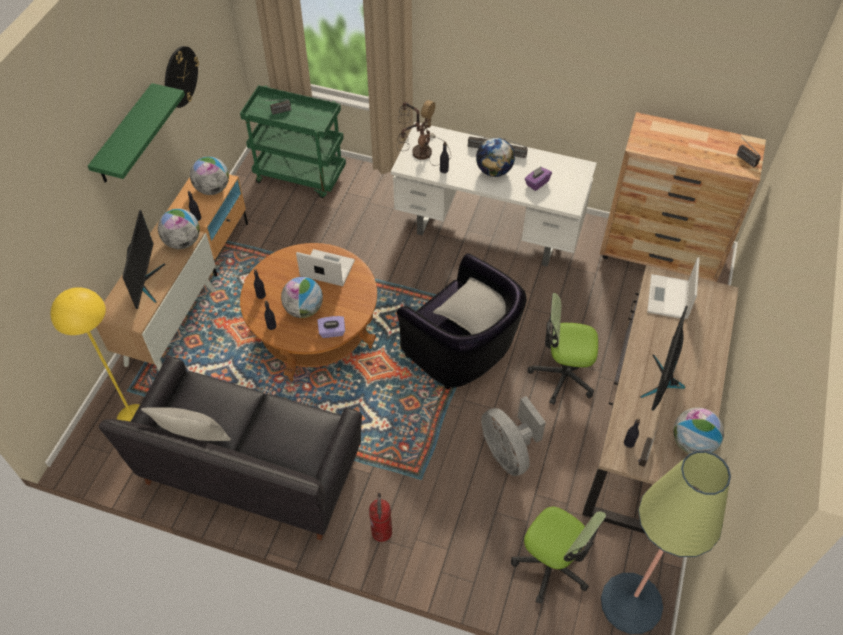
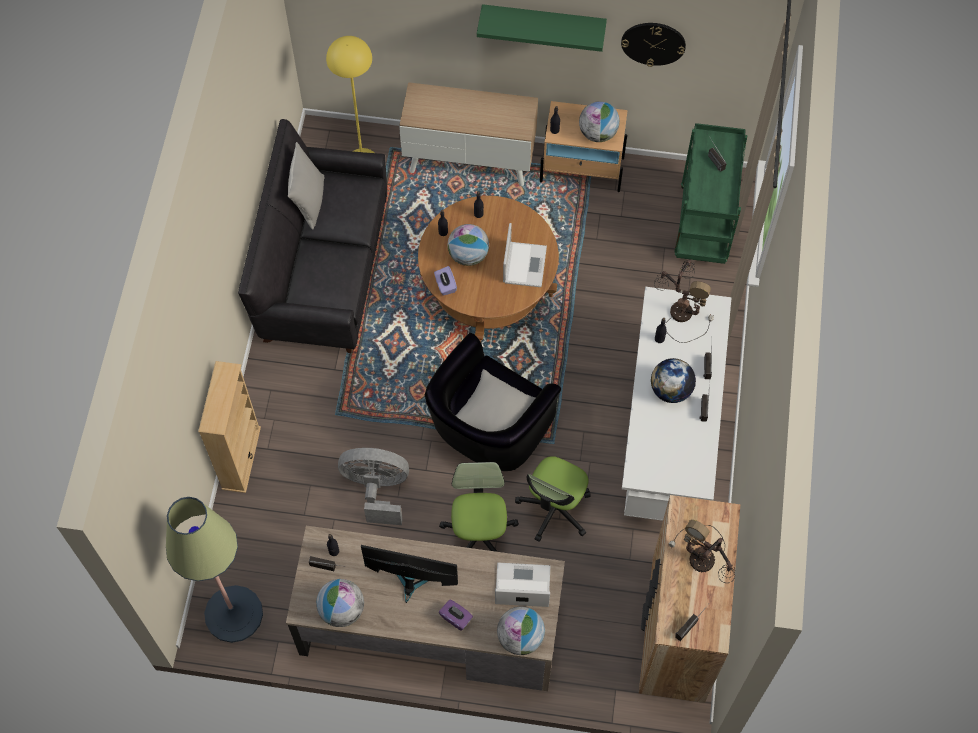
camera: 80 degrees right, 10 degrees up
(145, 282) = (458, 110): monitor -> none
(183, 242) = (514, 126): globe -> globe (520, 637)
(382, 532) = (277, 390): fire extinguisher -> none
(454, 577) = (241, 458): none -> beige bookcase
(508, 452) = (377, 489): grey fan -> grey fan turned 45 degrees clockwise
(537, 183) = (662, 437): purple tissue box -> purple tissue box (456, 618)
(551, 564) = (263, 540): office chair -> office chair (554, 509)
(687, 141) = (702, 562): none -> table lamp

